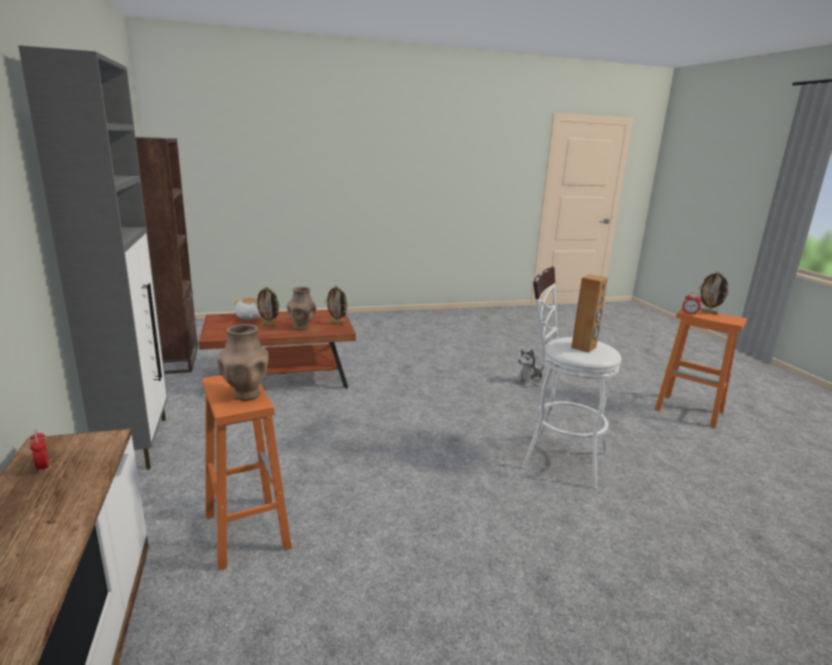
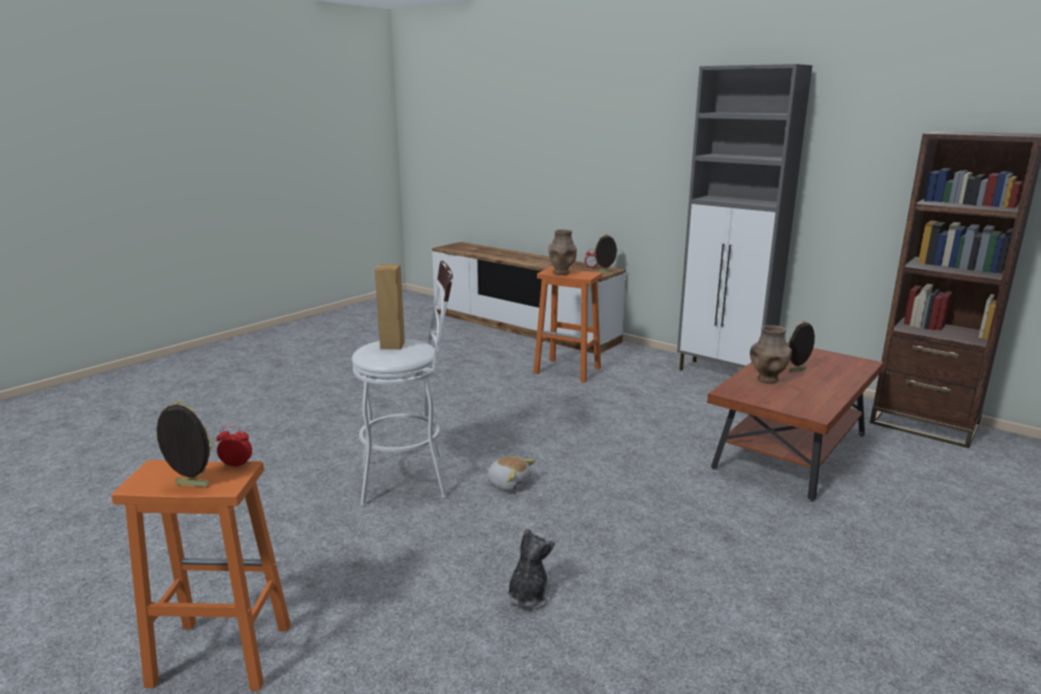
camera: 145 degrees right, 0 degrees up
(249, 317) = (844, 373): plush toy -> plush toy (509, 483)
(337, 323) = (759, 398): picture frame -> picture frame (605, 272)

